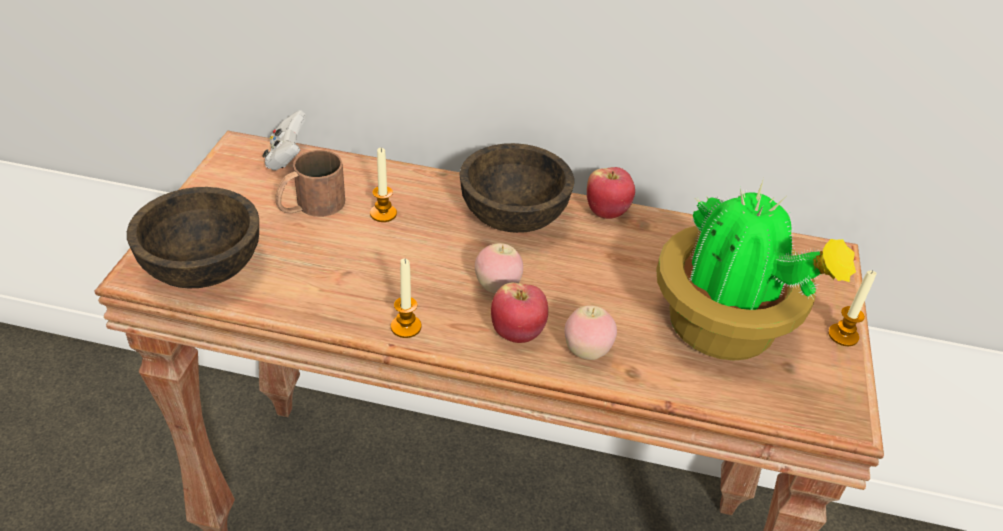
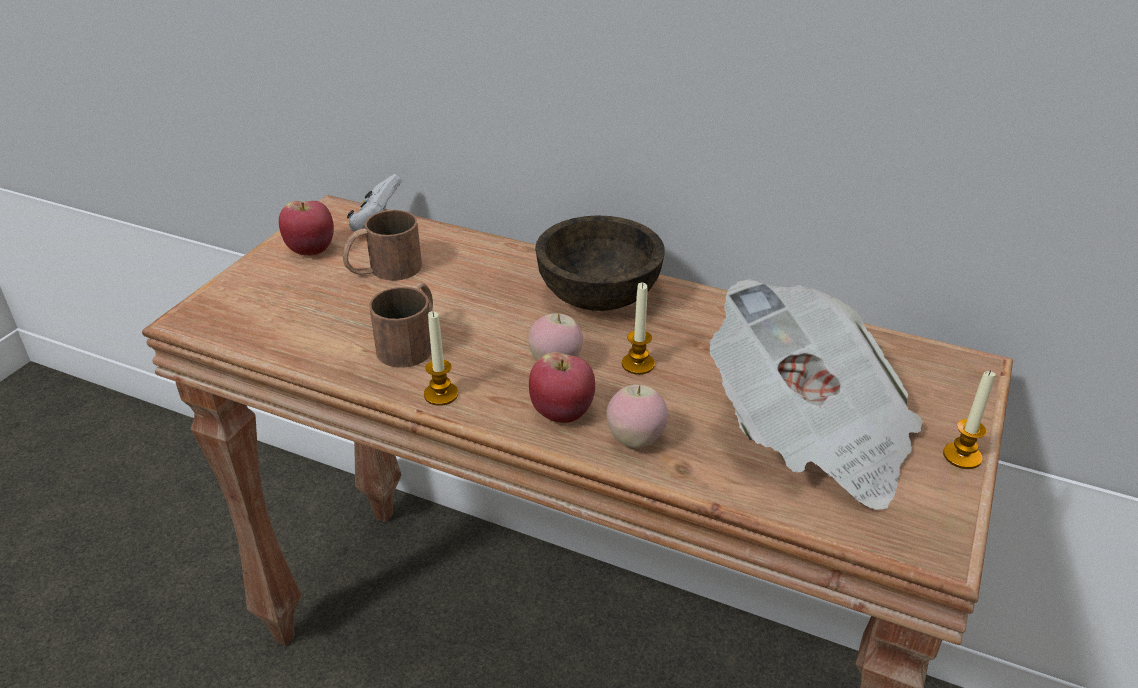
camera: 15 degrees right, 5 degrees down
(202, 268) = (252, 319): brown bowl -> none
(362, 277) = (412, 341): none -> brown mug
(383, 214) = (457, 283): candle -> candle (638, 364)
(606, 212) = (708, 300): apple -> apple (311, 250)
(724, 329) = (810, 434): potted plant -> newspaper

